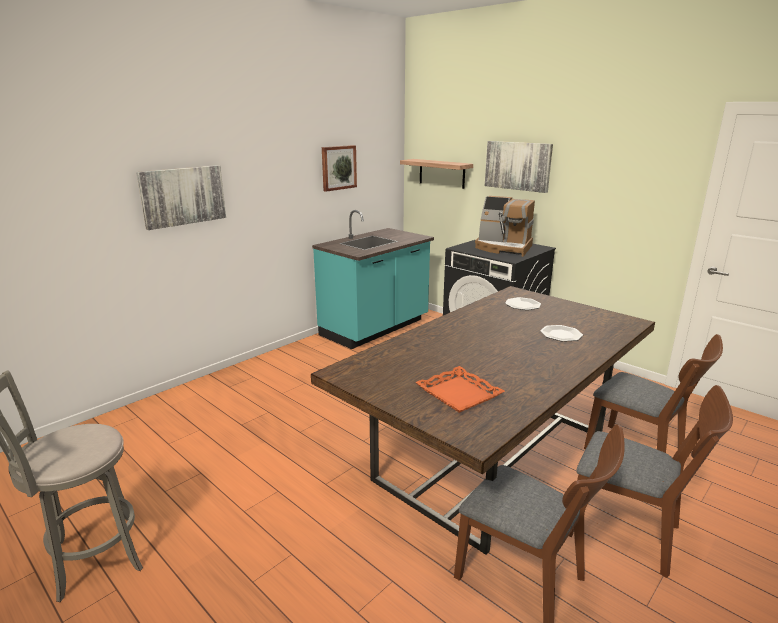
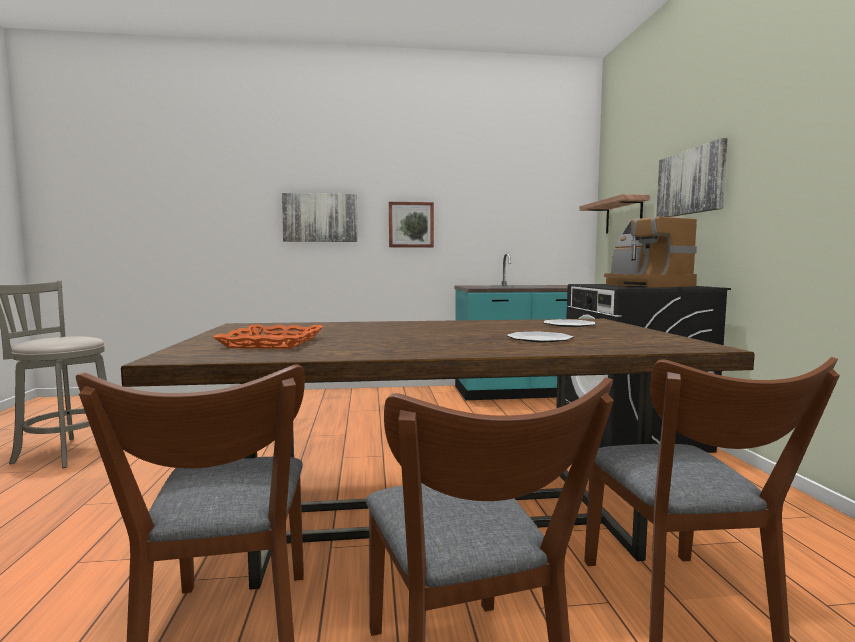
camera: 40 degrees right, 15 degrees down
(338, 167) = (497, 210): picture -> picture (411, 225)

